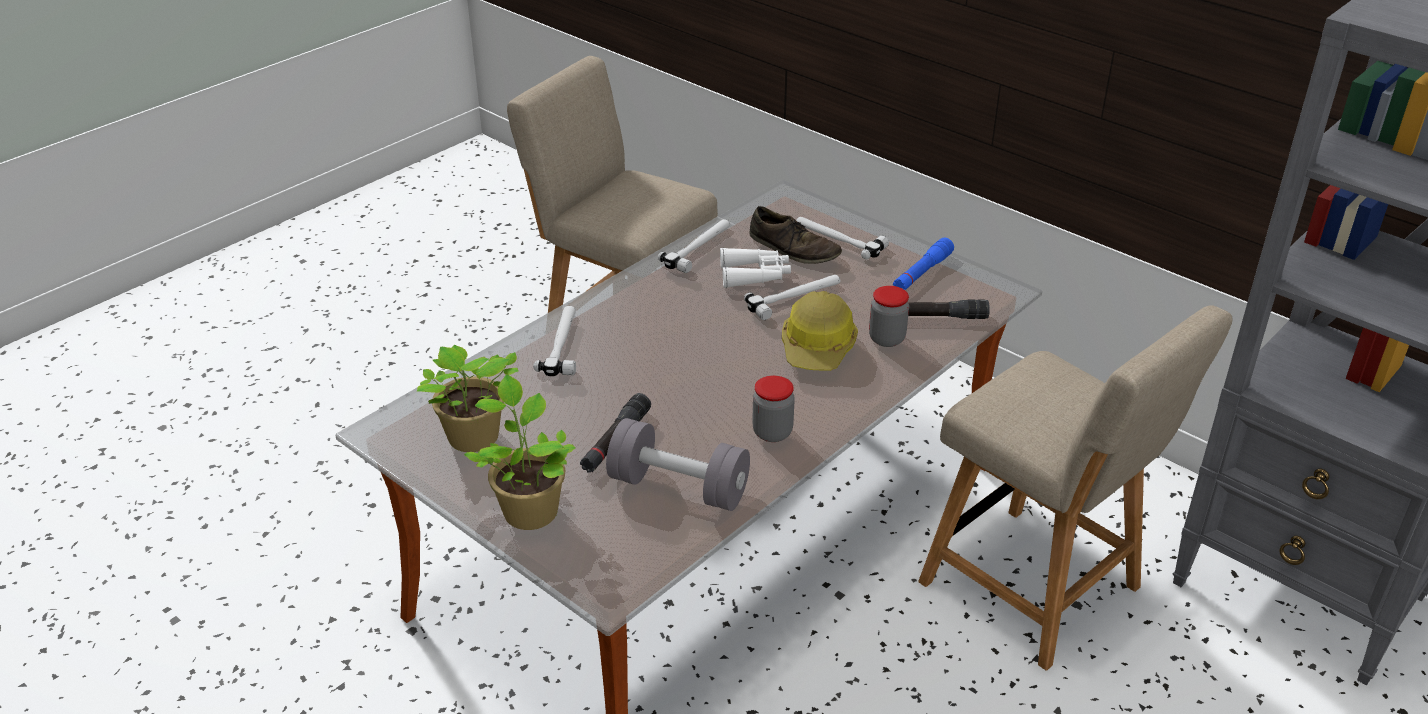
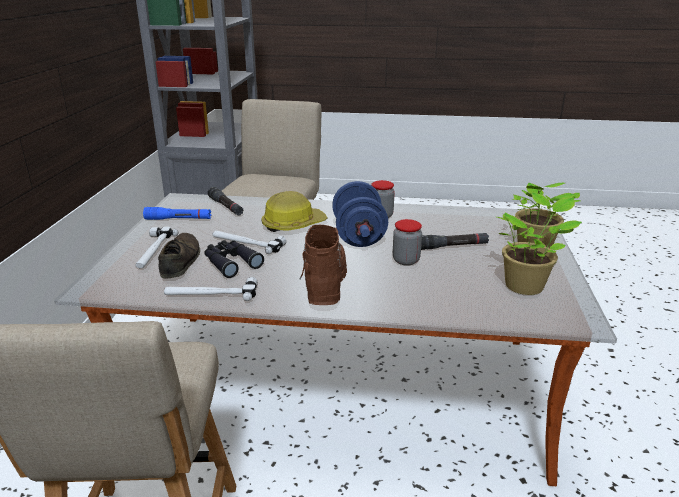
camera: 125 degrees left, 10 degrees down
(563, 344) = (398, 297): hammer -> none
(641, 312) = (324, 284): none -> brown boot
(678, 487) = (453, 222): grey dumbbell -> none
(728, 383) = (359, 236): none -> blue dumbbell
(755, 275) = (231, 263): white binoculars -> black binoculars
(886, 339) = (262, 212): jar -> jar (406, 260)

